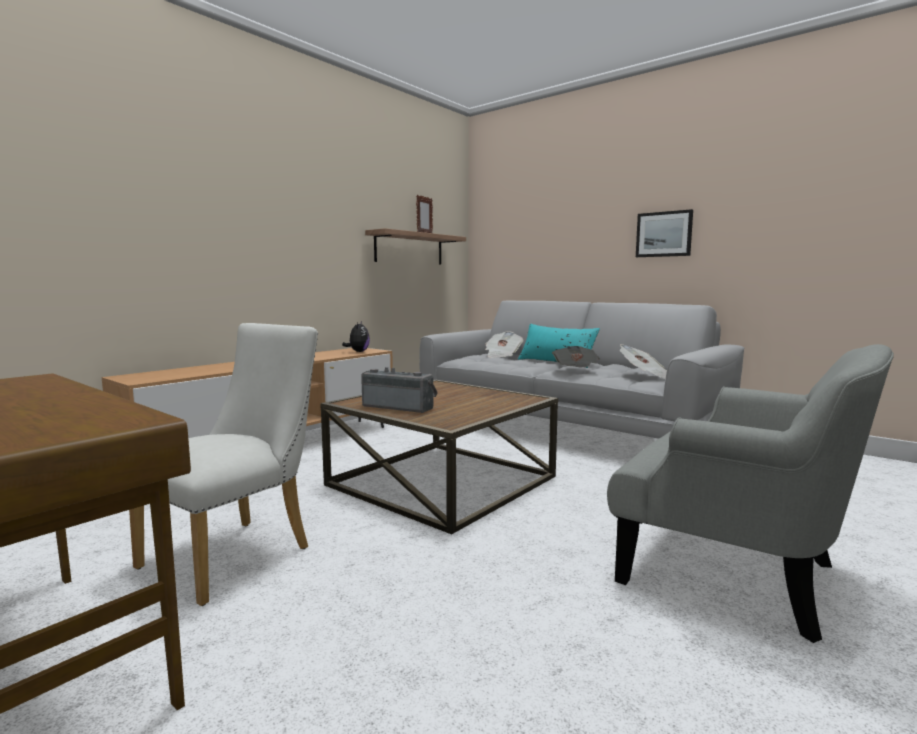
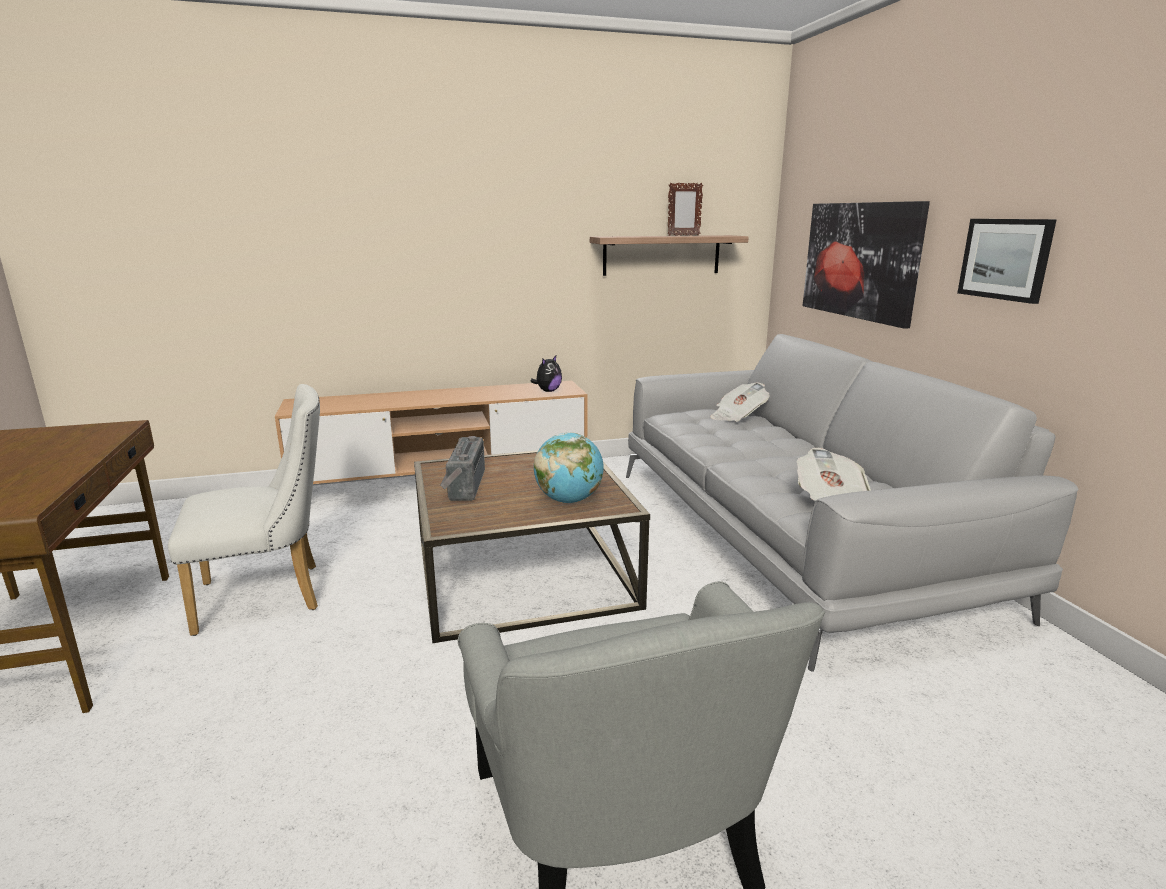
camera: 35 degrees right, 10 degrees up
(399, 407) = (462, 486): radio -> radio turned 150 degrees counterclockwise
(494, 401) = (569, 500): none -> globe
(552, 248) = (860, 260): none -> picture
(556, 362) = (783, 444): turquoise pillow -> none
(575, 370) = (761, 469): newspaper -> none

